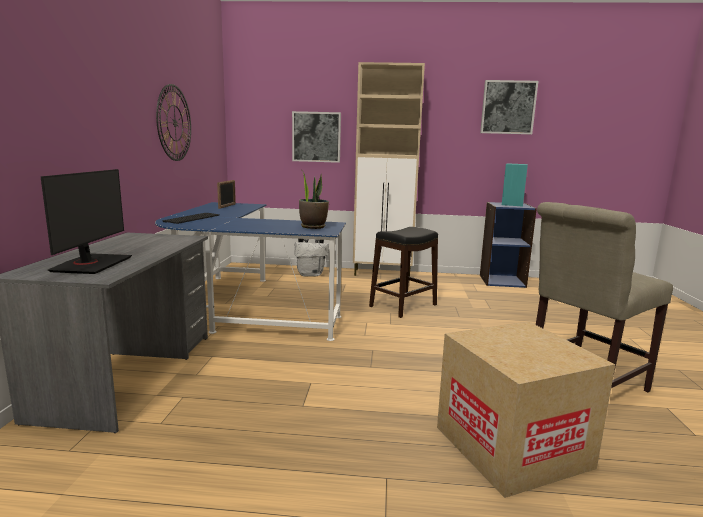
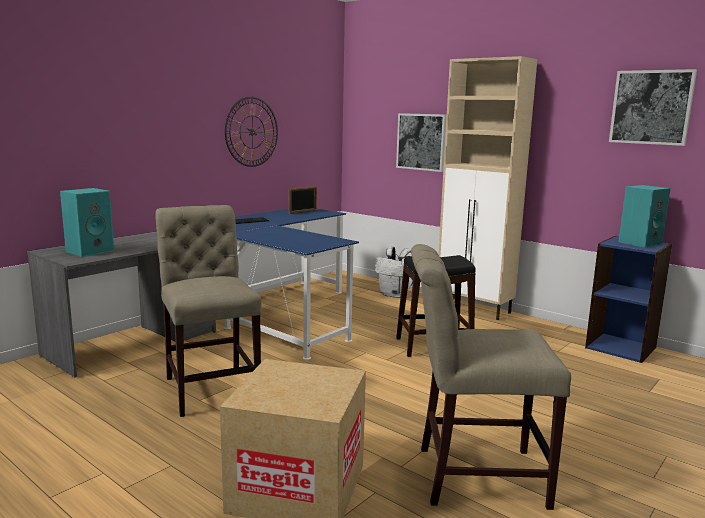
camera: 35 degrees right, 0 degrees up
(91, 264) = (90, 251): monitor -> turquoise speaker
(291, 389) = (211, 386): none -> beige chair
(313, 227) = (311, 242): potted plant -> none

